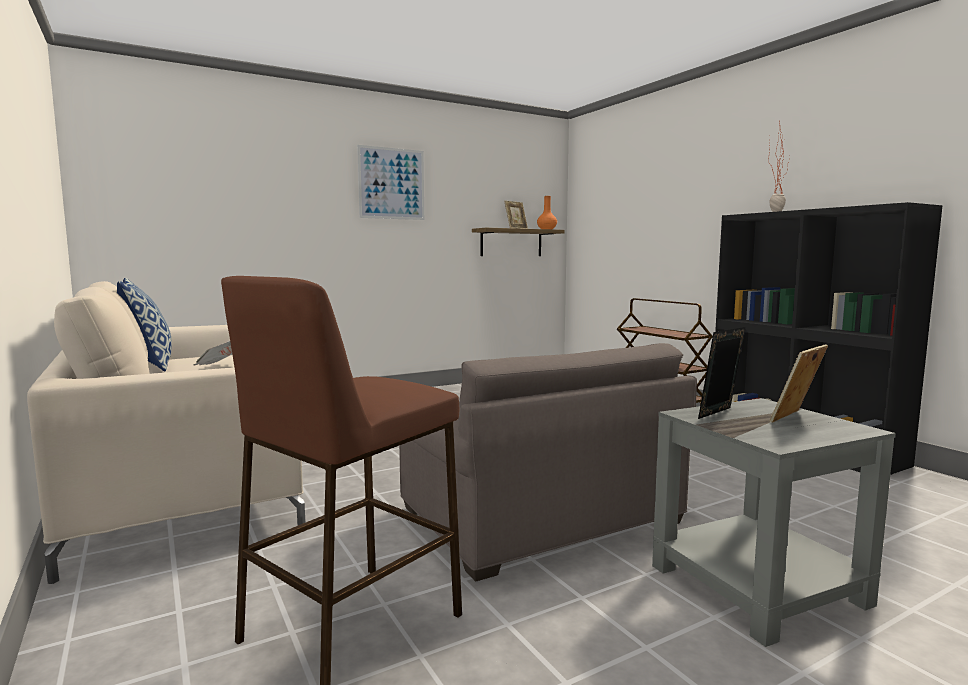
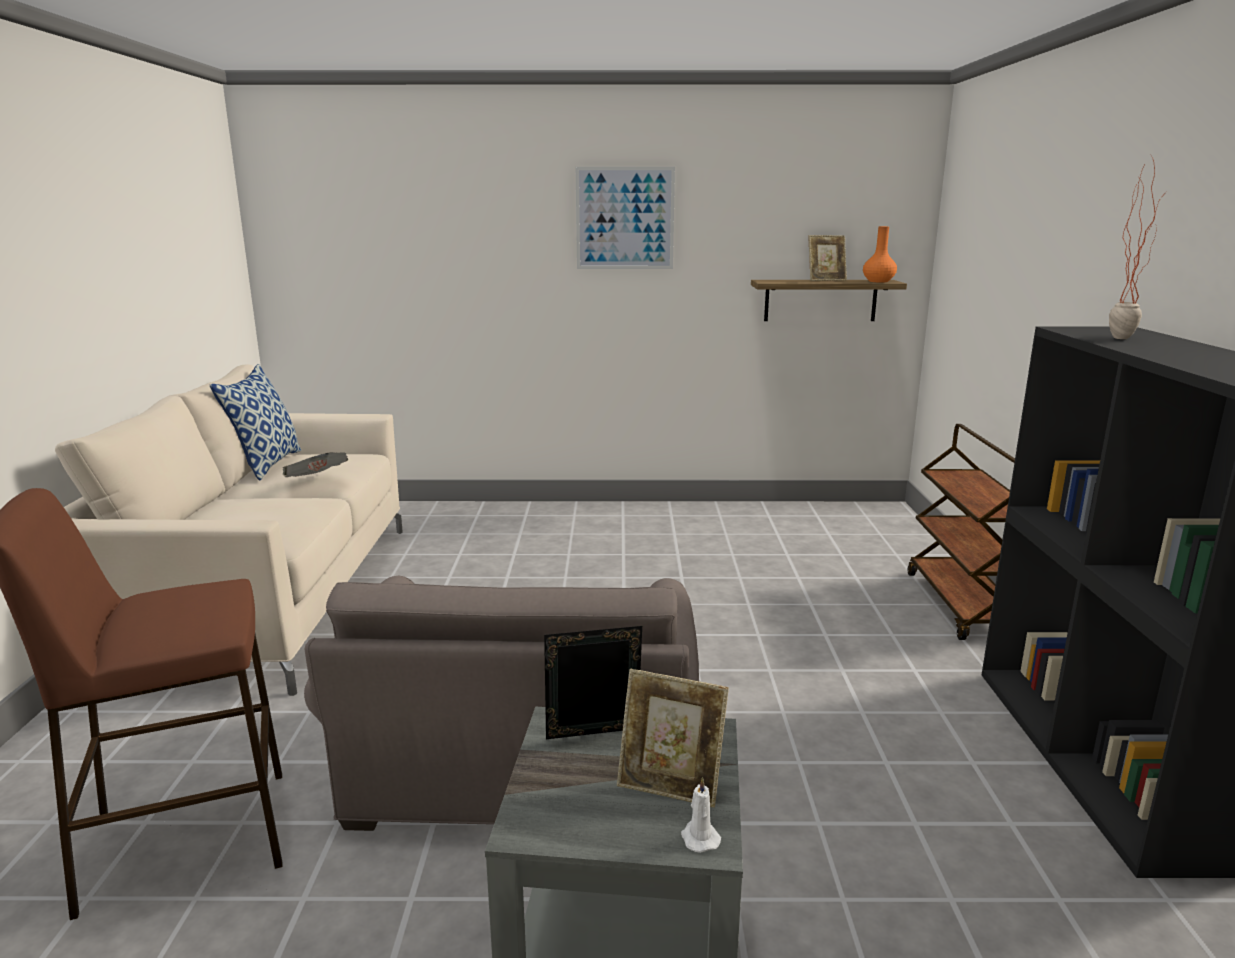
camera: 30 degrees right, 10 degrees up
(796, 419) = (670, 785): picture frame -> picture frame turned 150 degrees counterclockwise
(853, 428) = (699, 837): none -> white candle

